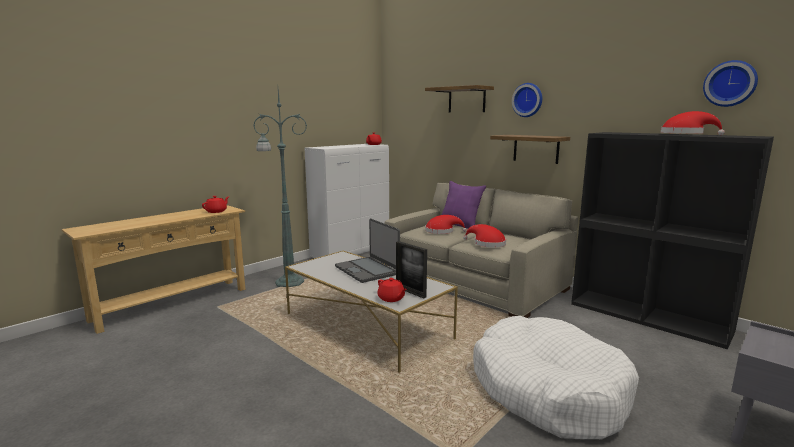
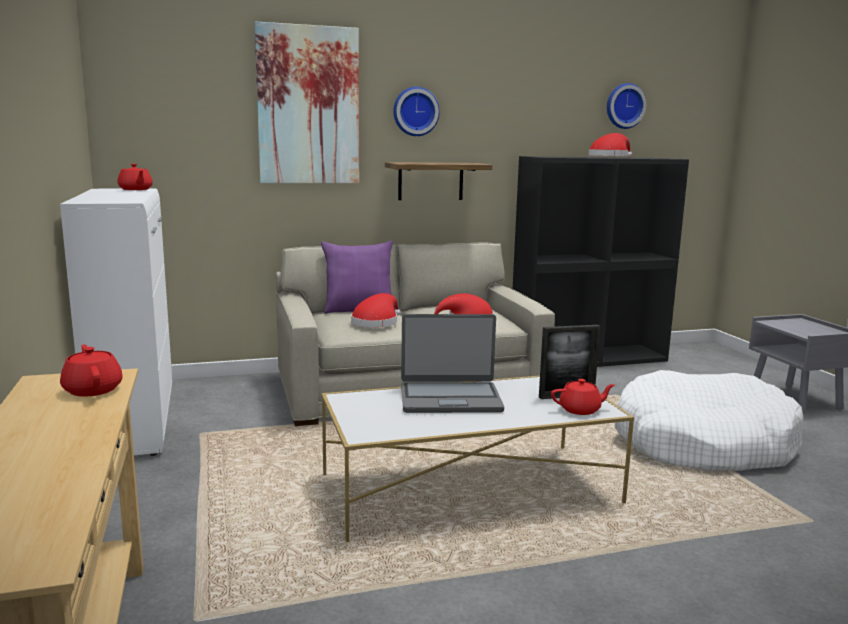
camera: 60 degrees left, 0 degrees up
(288, 282) = (185, 513): green floor lamp -> none
(466, 100) = (308, 106): shelf -> picture

